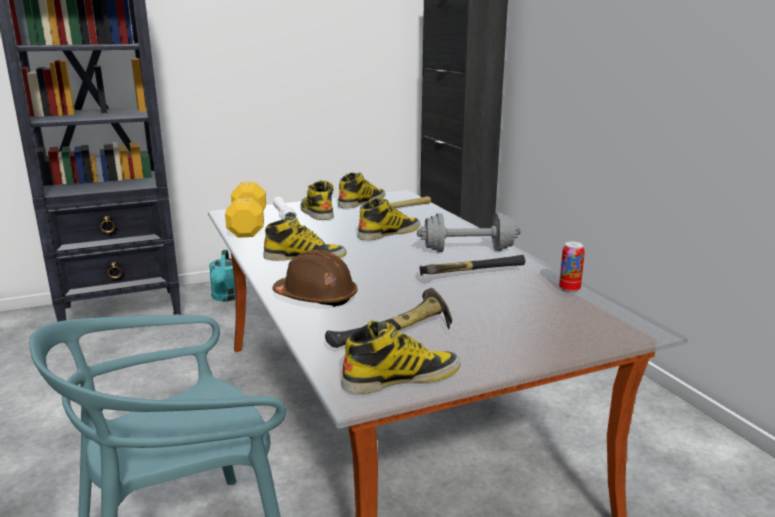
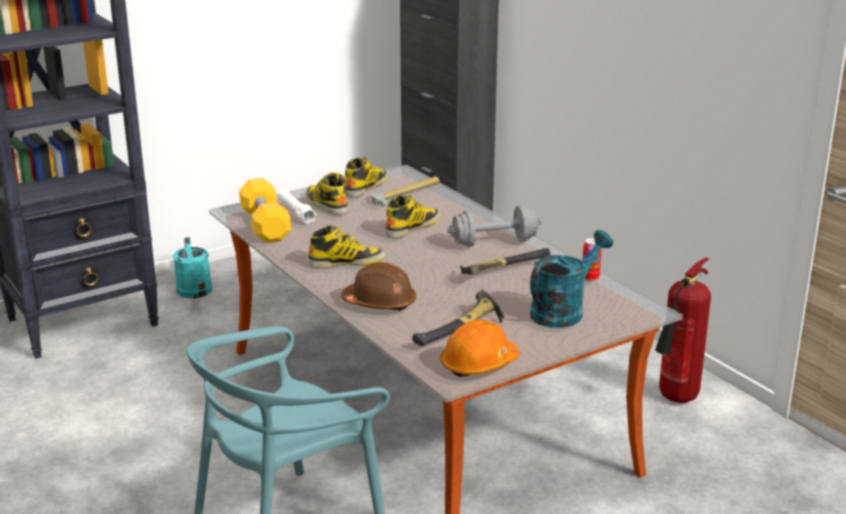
camera: 10 degrees left, 5 degrees up
(401, 378) = (479, 364): boot -> orange hard hat
(530, 322) = (563, 311): none -> turquoise watering can
(663, 439) = (676, 400): none -> fire extinguisher

